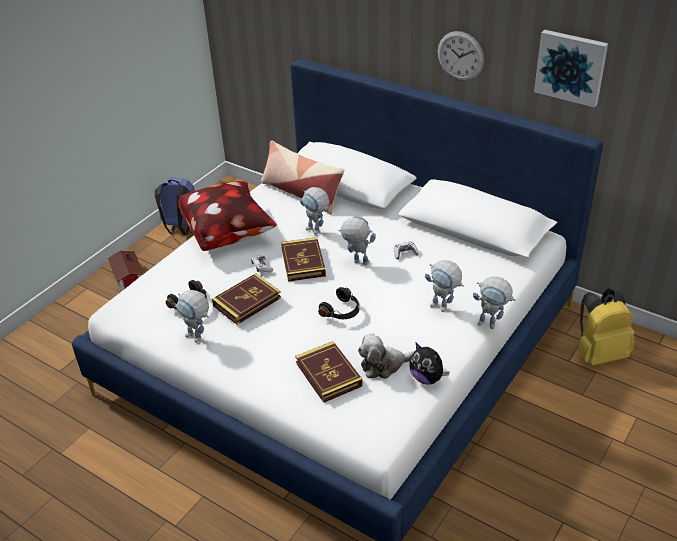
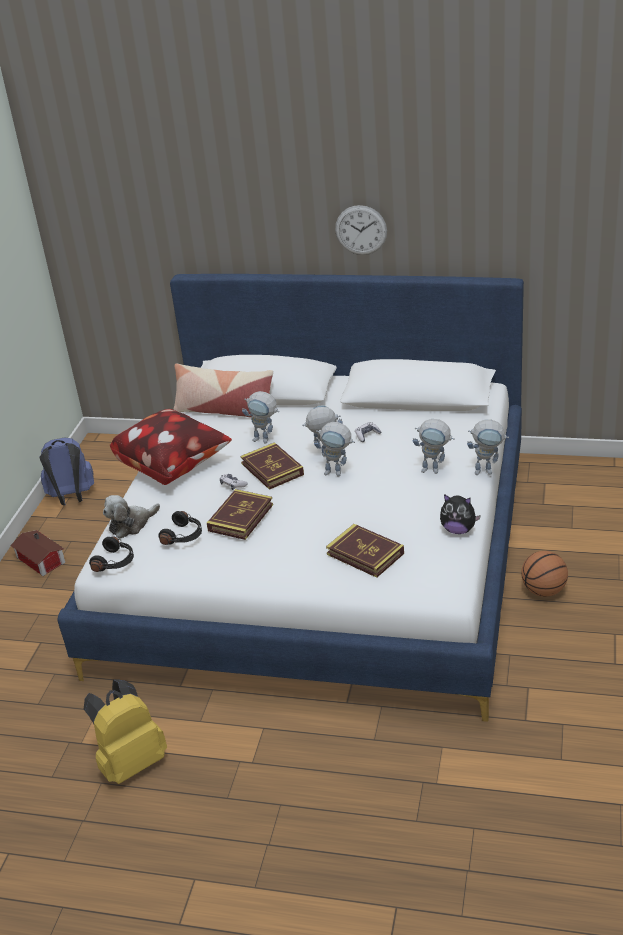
camera: 20 degrees left, 5 degrees down
(198, 338) = (212, 563): toy robot -> toy robot (338, 473)
(342, 311) = (341, 499): black headphones -> black headphones (115, 562)
(384, 365) = (412, 531): plush toy -> plush toy (131, 524)
(519, 451) = (543, 591): none -> basketball
(571, 67) = (477, 215): picture -> none
(599, 353) = (567, 490): yellow backpack -> yellow backpack (131, 762)

